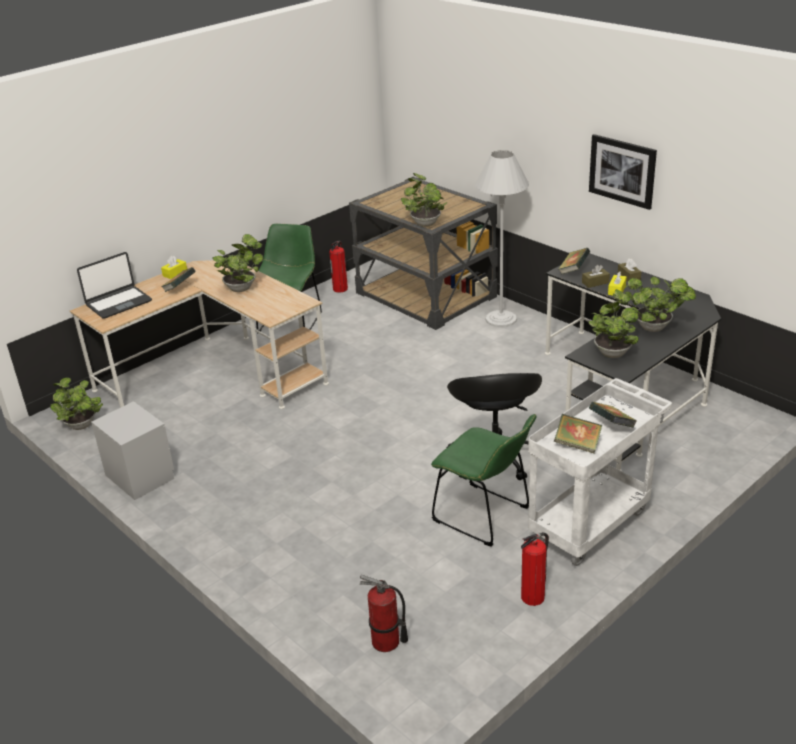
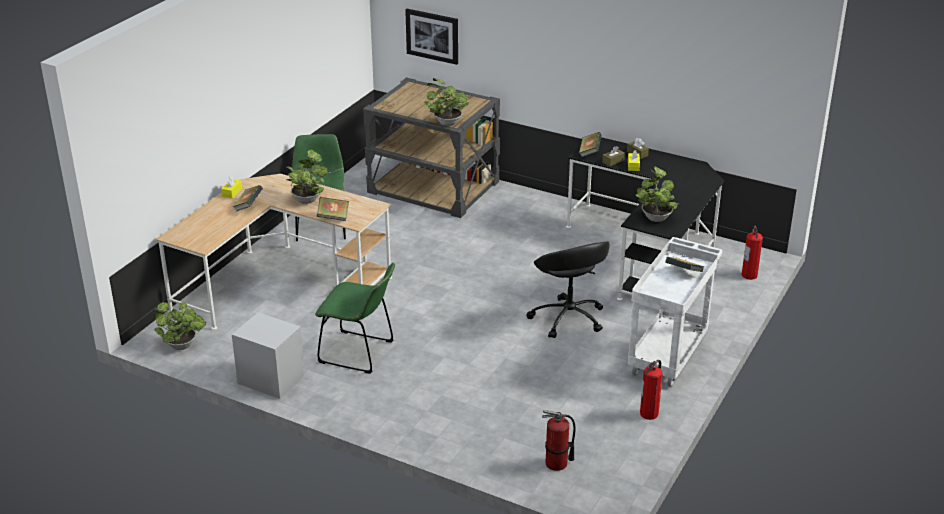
camera: 20 degrees left, 0 degrees up
(118, 303) = (199, 226): laptop -> none
(340, 288) = (349, 190): fire extinguisher -> fire extinguisher (749, 275)
(485, 516) = (584, 363): green chair -> green chair (360, 353)
(501, 319) = (513, 201): white floor lamp -> none
(577, 445) = (666, 290): book -> book (333, 217)
(622, 171) = (624, 65): picture -> picture (432, 36)
(655, 328) = (678, 194): potted plant -> none

